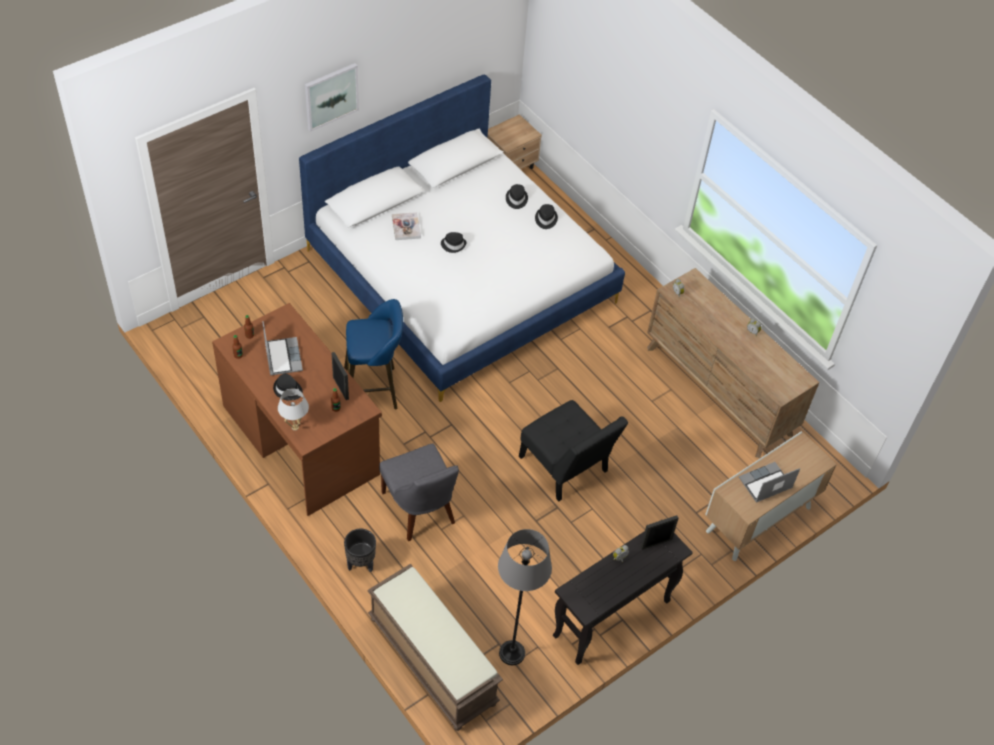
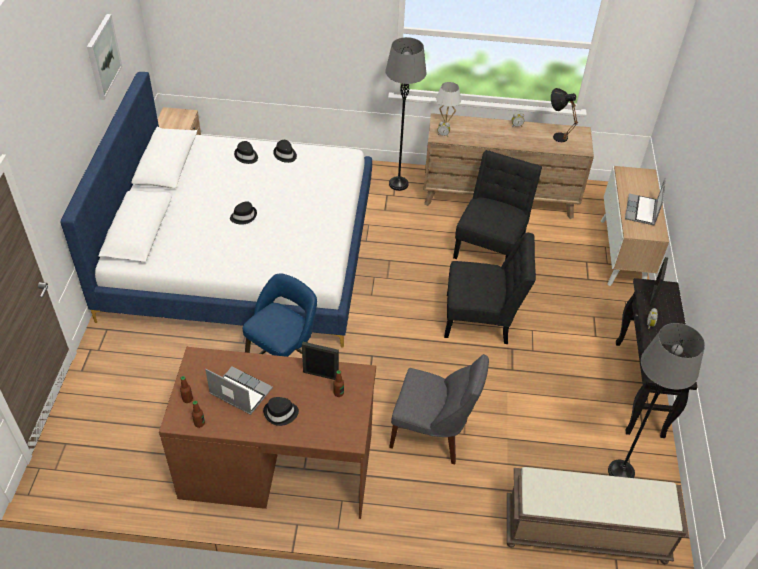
camera: 45 degrees left, 5 degrees down
(295, 427) = (328, 437): white table lamp -> white table lamp (446, 122)
(331, 96) = (58, 139): picture -> picture (103, 56)
(360, 564) = (446, 515): black planter -> none
(406, 227) = (189, 230): book -> none
(649, 315) = (398, 184): none -> grey floor lamp
(654, 422) = (491, 245): none -> black chair
(775, 365) = (555, 135): none -> black table lamp

